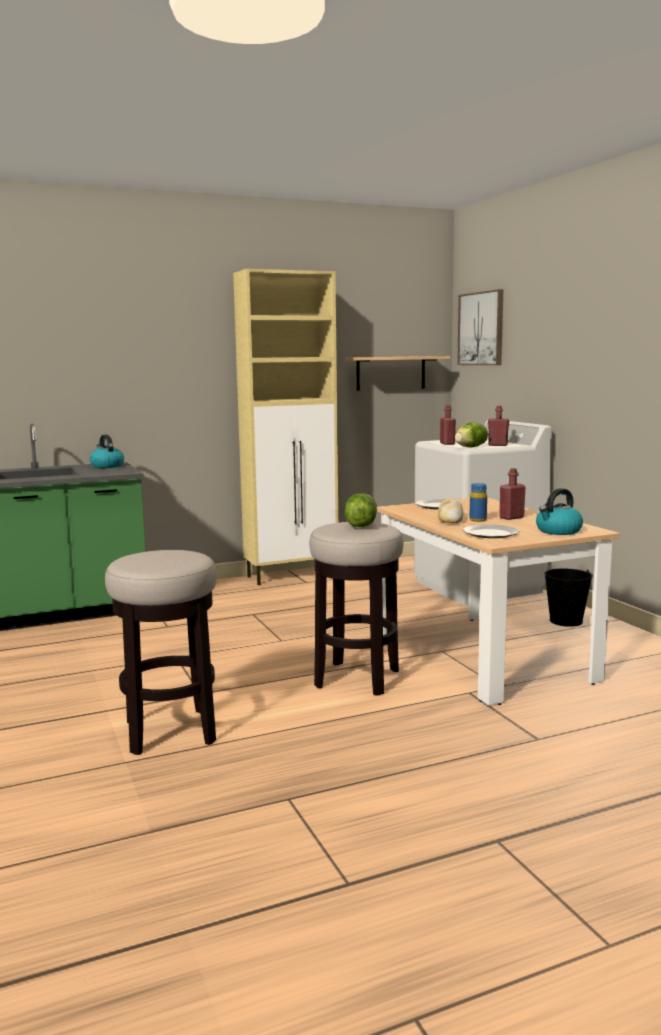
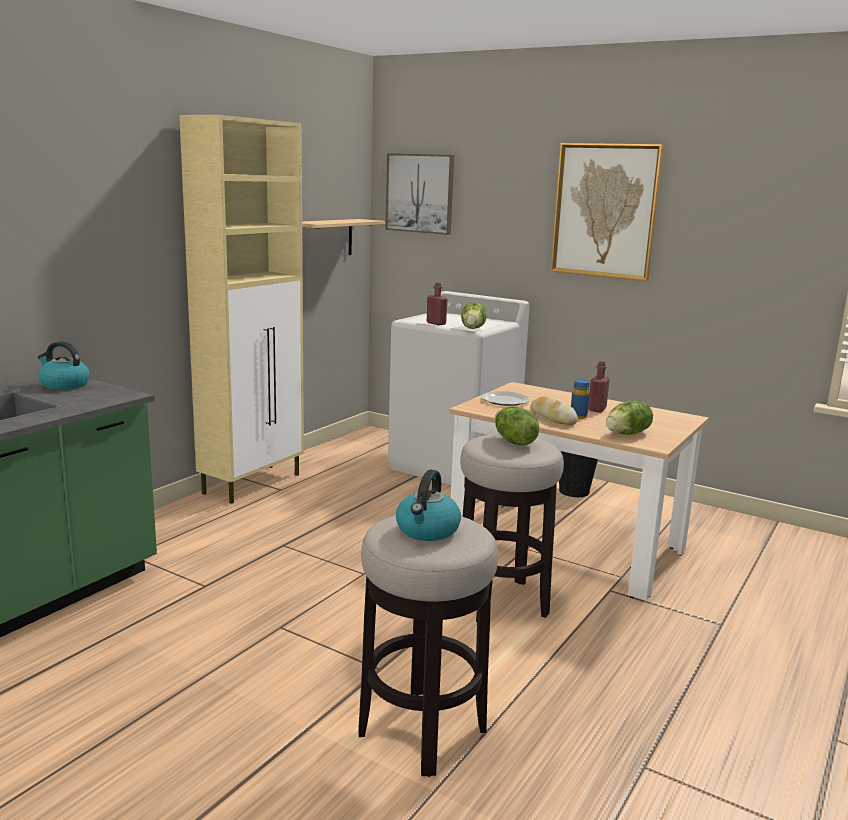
camera: 35 degrees left, 5 degrees up
(491, 534) = (628, 434): plate -> lettuce
(497, 445) = (487, 323): red bottle -> none
(558, 531) = (667, 422): kettle -> kettle (427, 530)
(611, 328) = (605, 211): none -> picture

